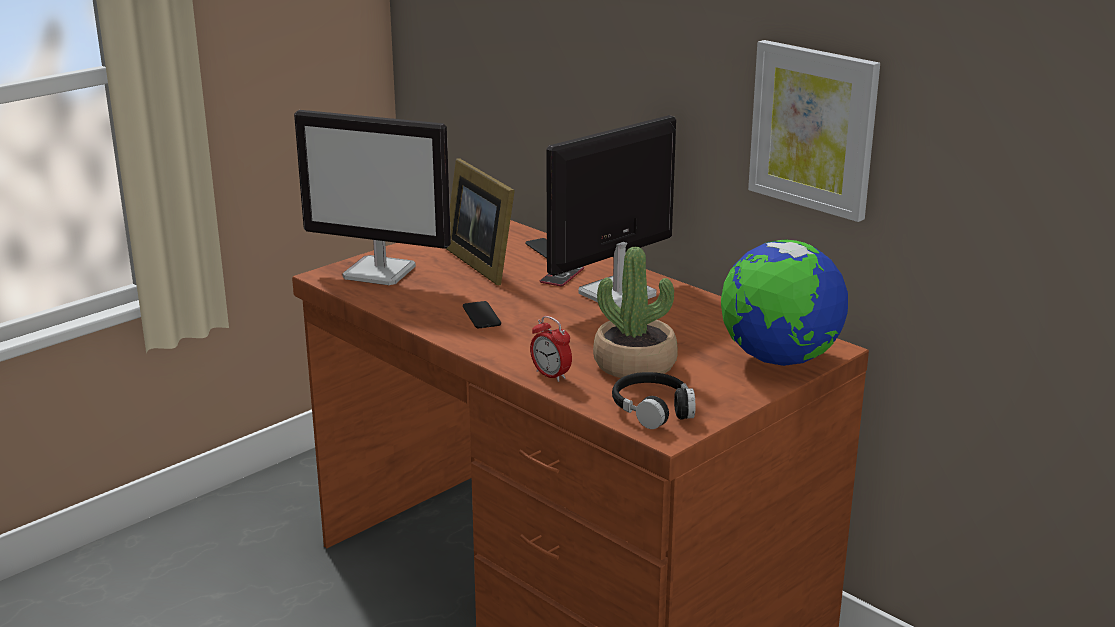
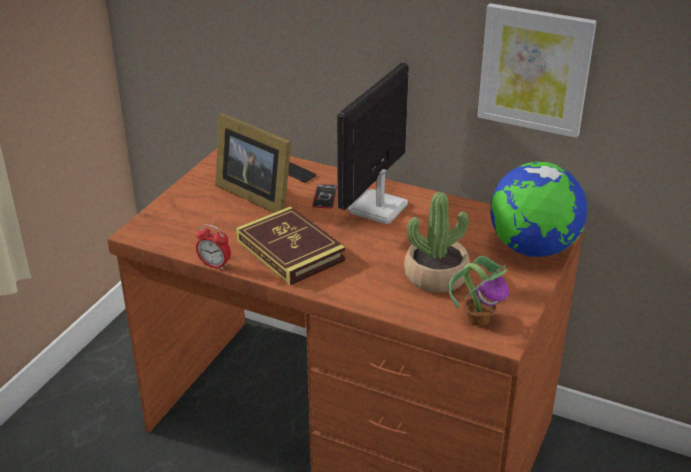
camera: 20 degrees left, 10 degrees up
(381, 272) = (180, 220): monitor -> none
(481, 315) = (290, 250): phone -> book
(551, 375) = (382, 300): alarm clock -> alarm clock (214, 265)
(653, 409) = (477, 317): black headphones -> potted plant

